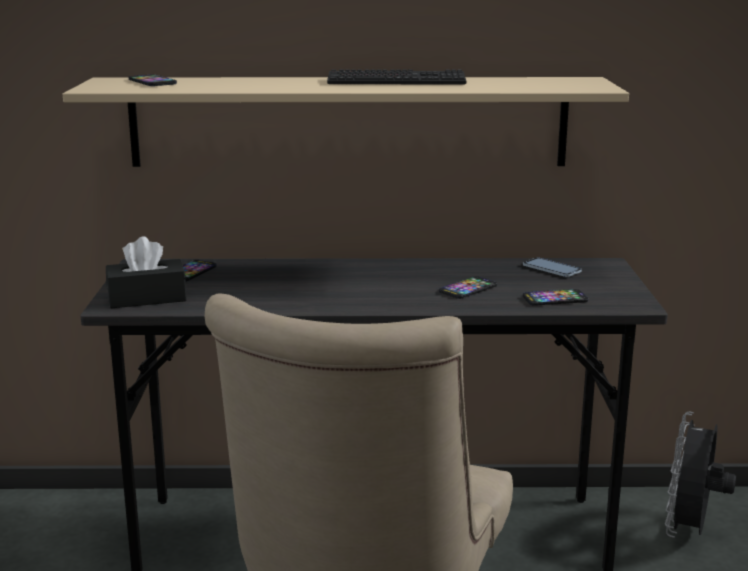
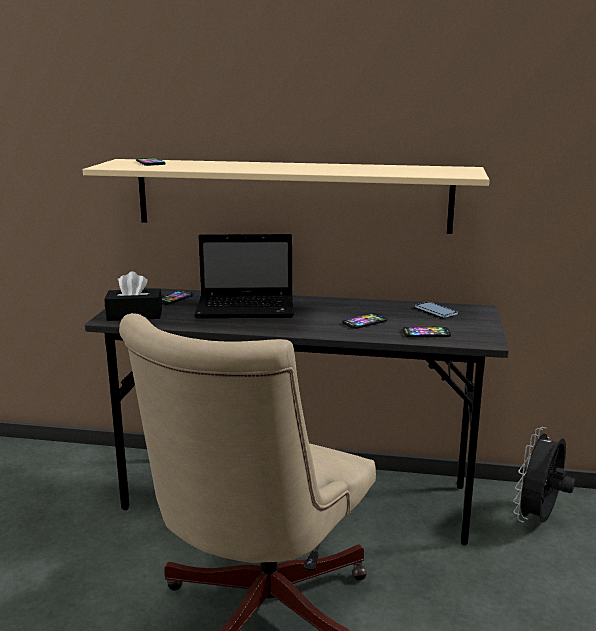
camera: 10 degrees right, 0 degrees up
(302, 280) = (248, 308): none -> laptop
(396, 81) = (322, 166): keyboard -> none

